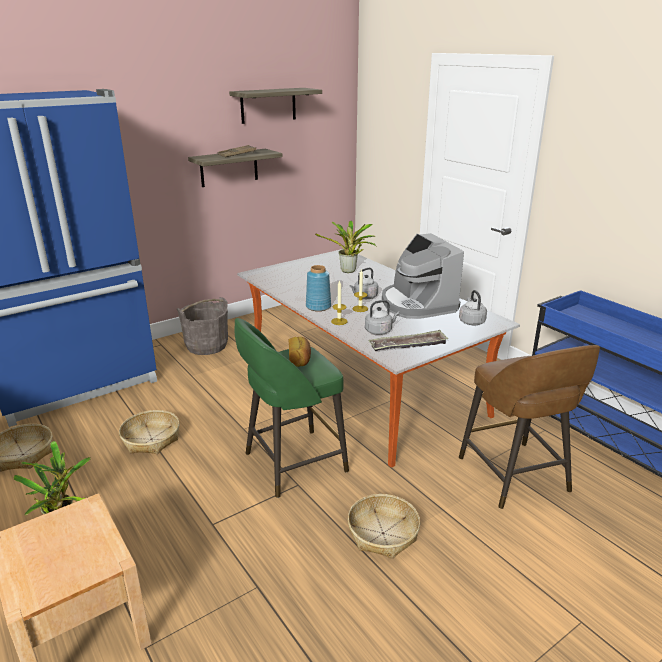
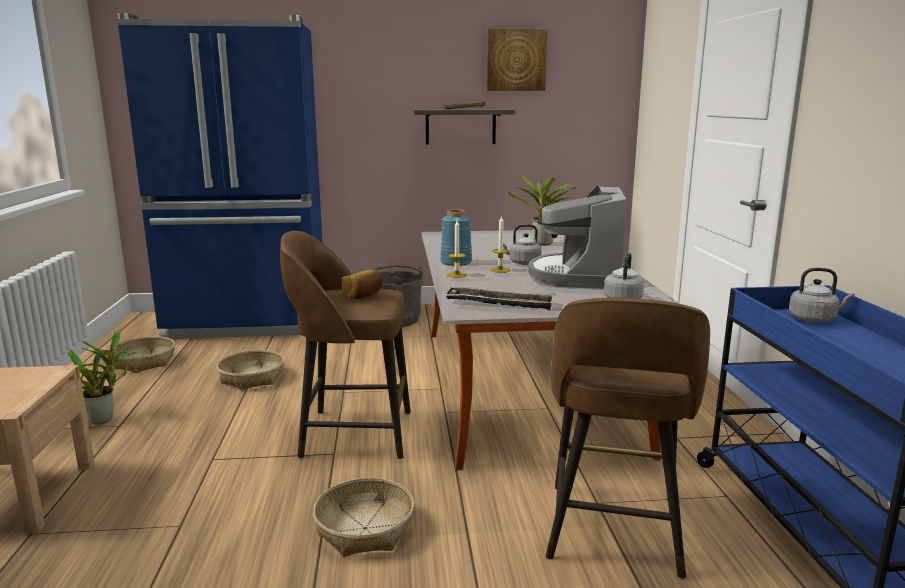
camera: 30 degrees right, 10 degrees down
(268, 105) = (516, 60): shelf -> picture
(292, 463) = (353, 433): green stool -> brown stool
(379, 331) = (488, 288): grey kettle -> grey kettle (814, 319)

